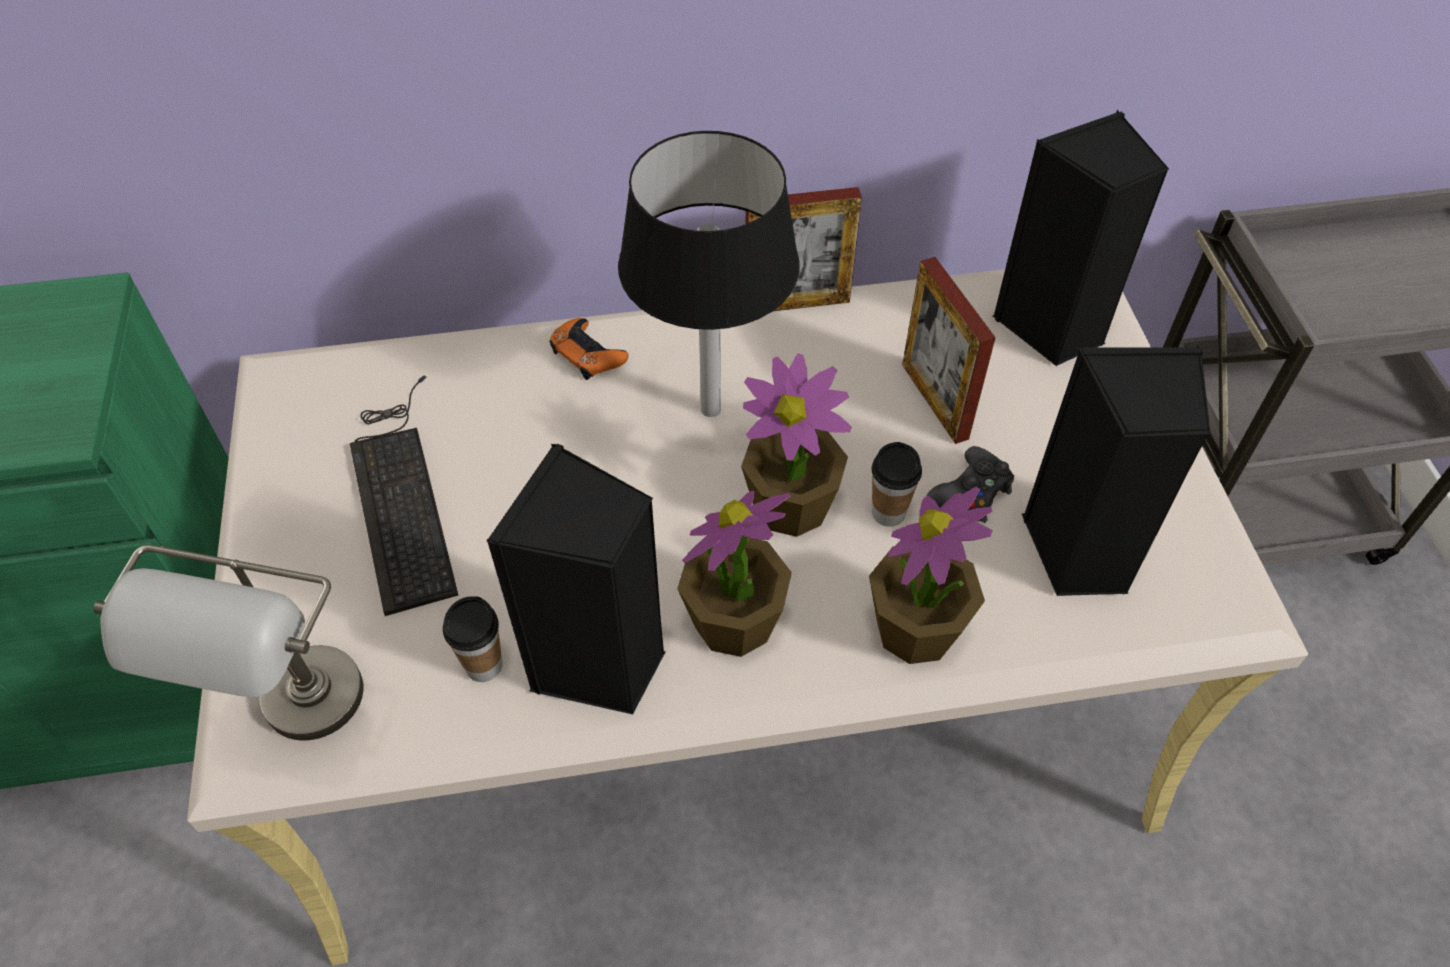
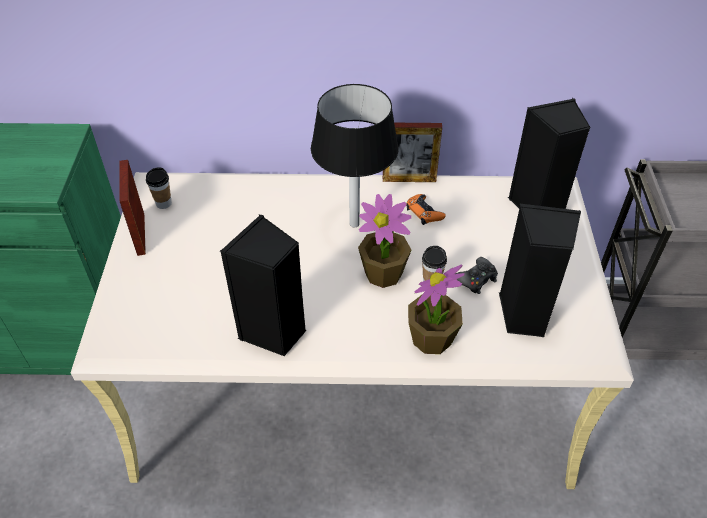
camera: 10 degrees right, 5 degrees down
(303, 728) = (130, 339): grey table lamp -> none
(401, 495) = (197, 243): keyboard -> none
(484, 665) = (219, 324): cup -> cup (163, 203)
(587, 354) = (300, 191): orange game controller -> orange game controller (424, 212)
(734, 623) = (342, 322): potted plant -> none
(934, 401) = (468, 234): picture frame -> picture frame (140, 234)

